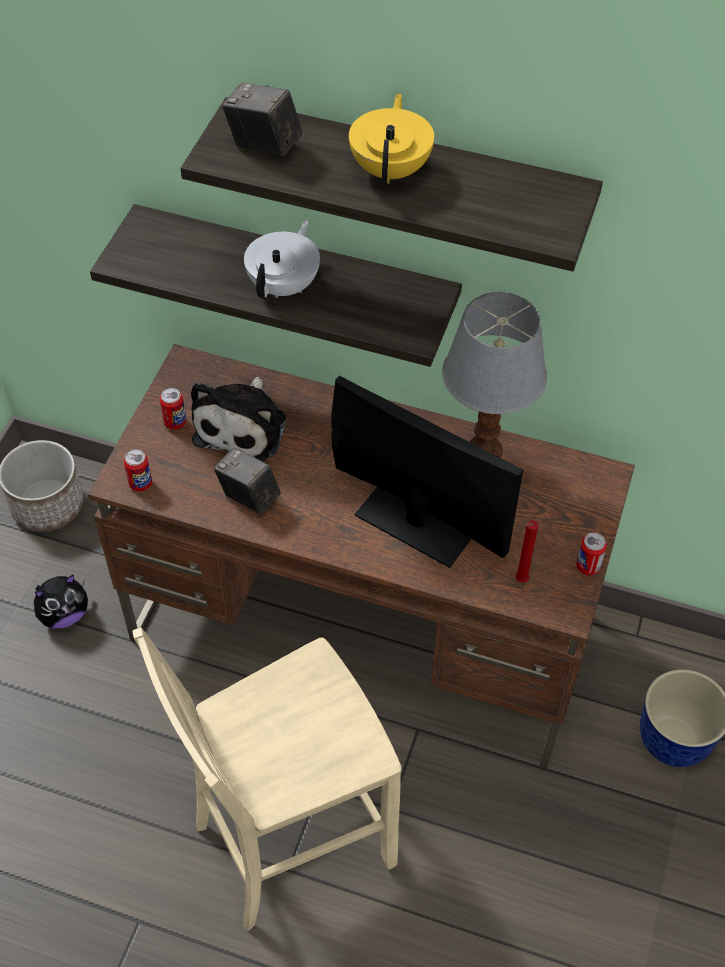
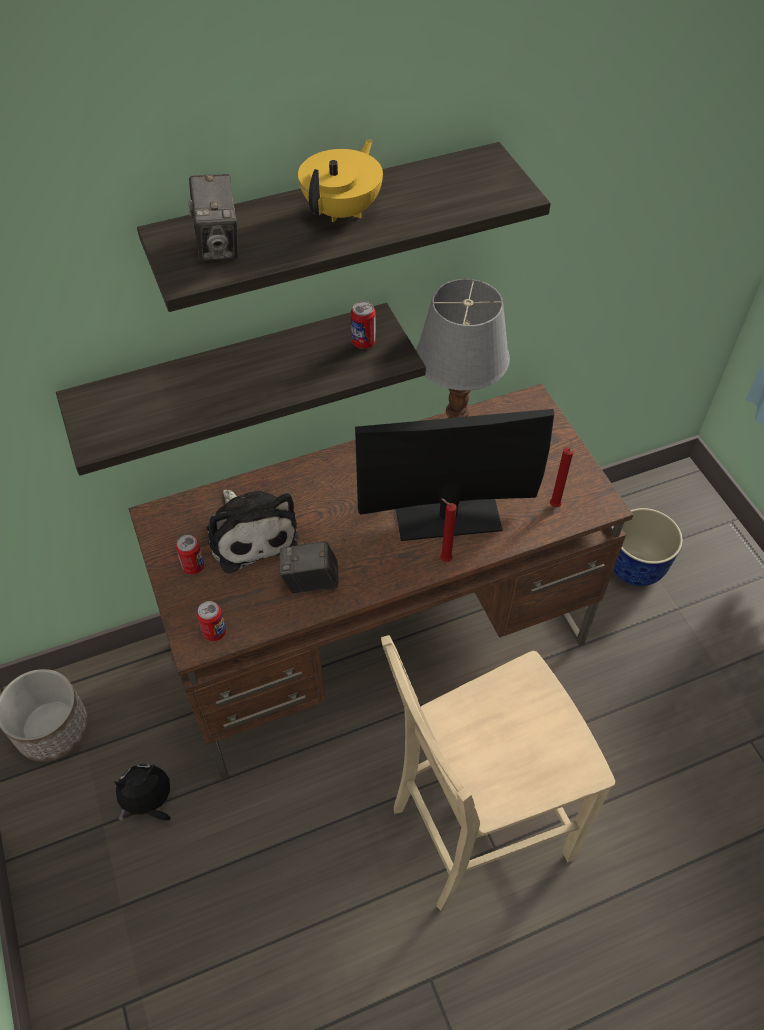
camera: 40 degrees left, 0 degrees up
(64, 615) = (149, 802): plush toy -> plush toy turned 135 degrees counterclockwise
(264, 145) = (218, 245): camera -> camera turned 90 degrees counterclockwise
(284, 285) = (258, 380): white teapot -> none
(288, 842) = (475, 829): beige chair -> beige chair turned 45 degrees clockwise
(374, 555) = (444, 559): none -> red candle
(391, 169) = (343, 210): yellow teapot -> yellow teapot turned 60 degrees clockwise
(587, 566) = (584, 467): can -> can (363, 342)

